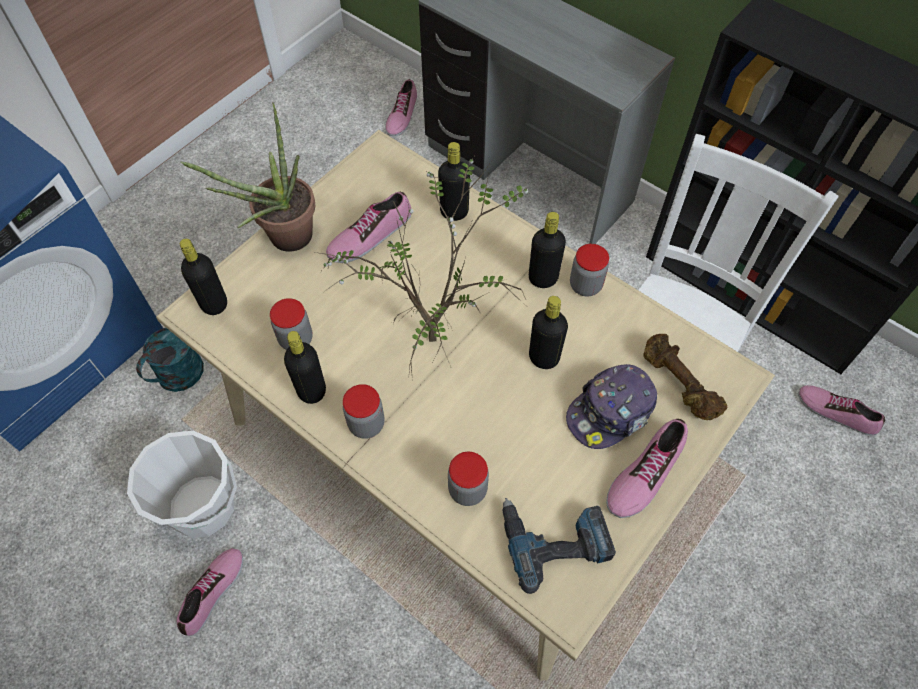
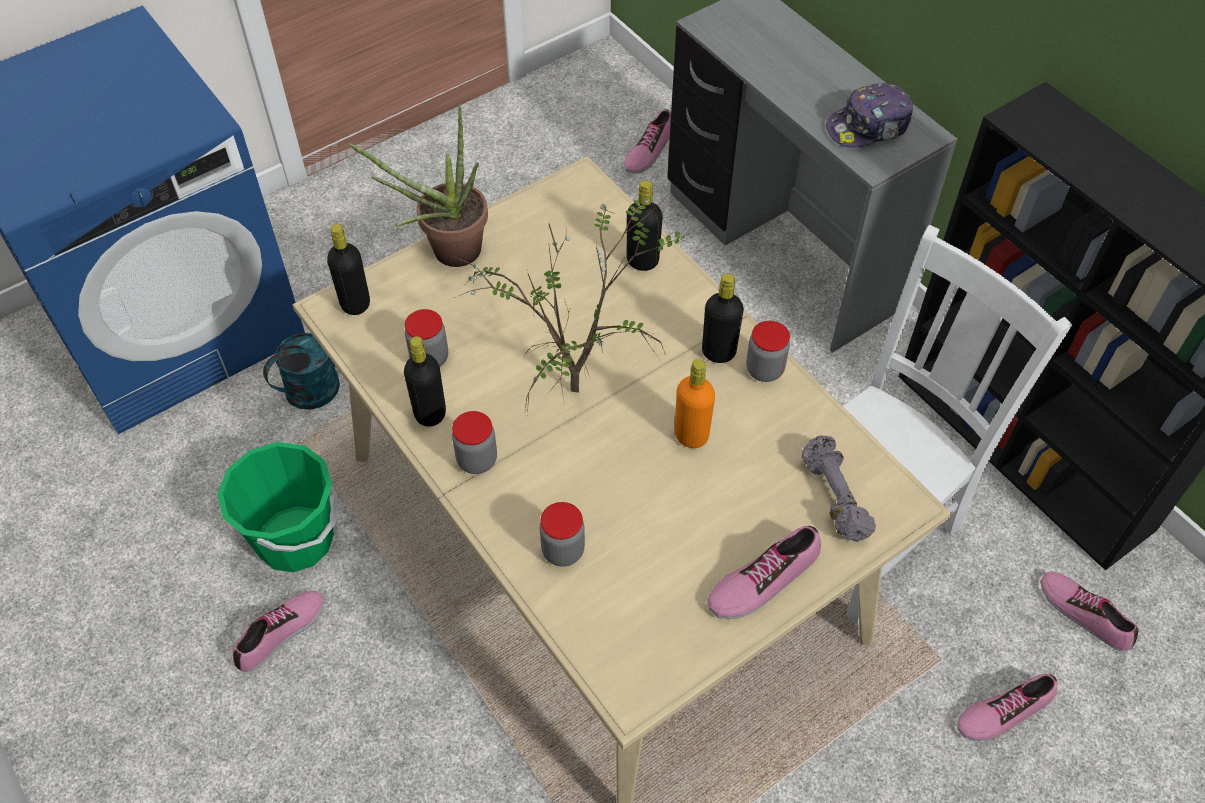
camera: 15 degrees right, 5 degrees down
(203, 506) = (295, 539): white bucket -> green bucket
(370, 235) = (541, 267): shoe -> shoe (1003, 710)
(544, 357) = (691, 435): black bottle -> orange bottle
(554, 538) = (640, 621): power drill -> none
(610, 412) = (746, 509): cap -> cap (868, 127)
(677, 384) = (833, 497): brown dumbbell -> grey dumbbell

